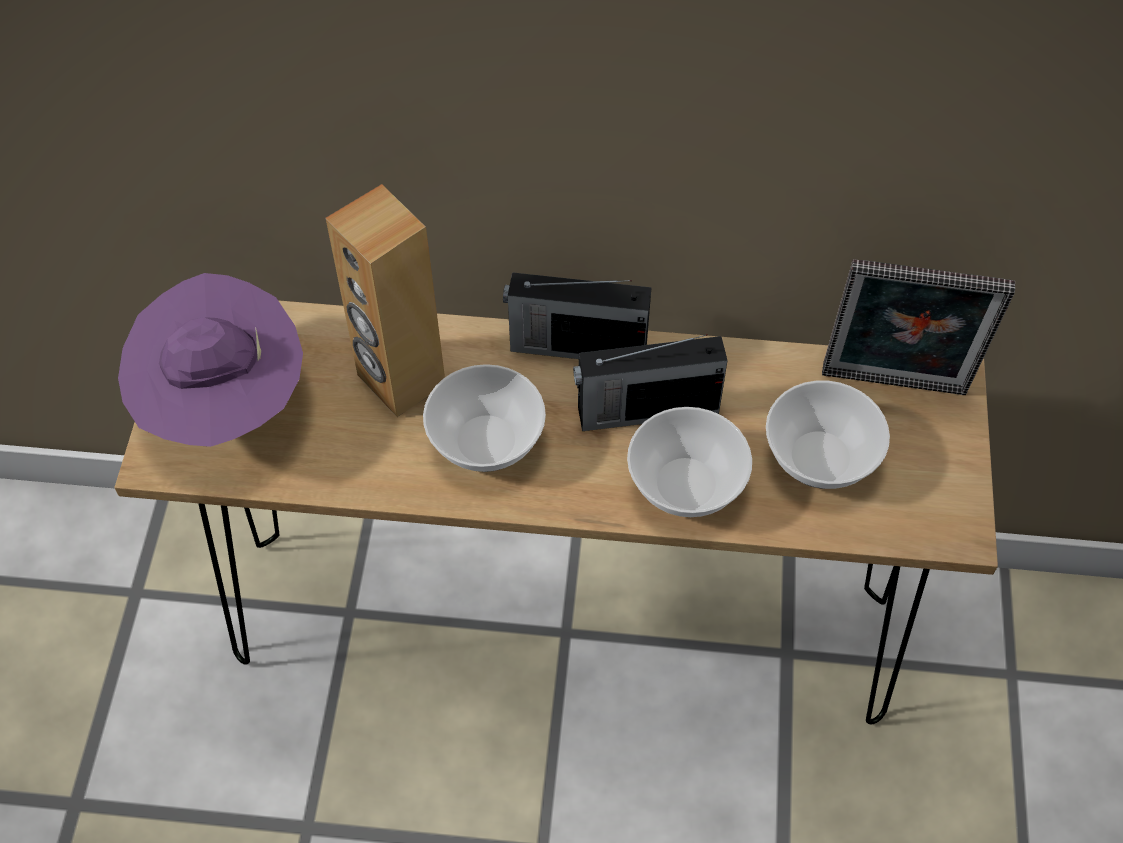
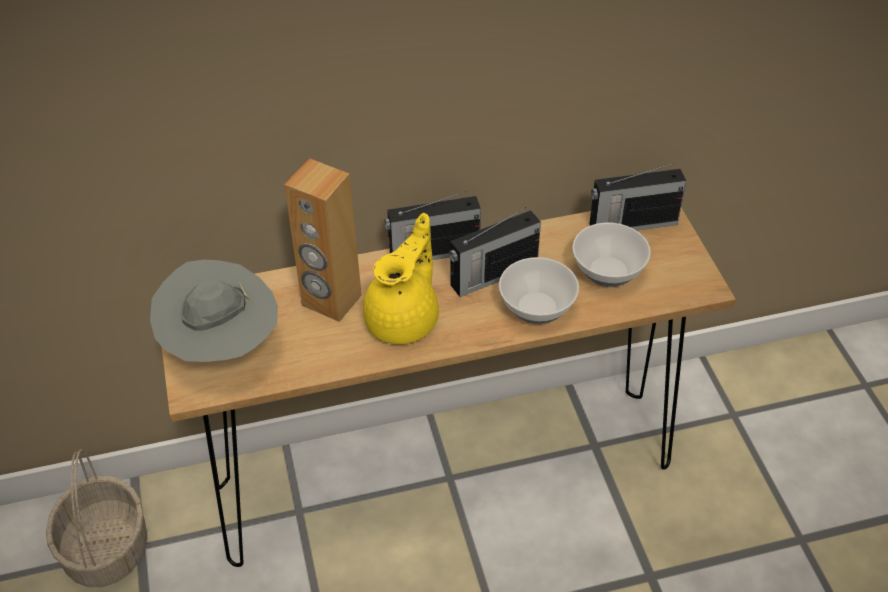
camera: 20 degrees left, 10 degrees down
(94, 580) = (105, 548): none -> basket
(224, 405) = (221, 346): purple hat -> grey hat
(488, 442) = (404, 319): bowl -> yellow teapot
(893, 388) = (631, 224): picture frame -> radio

